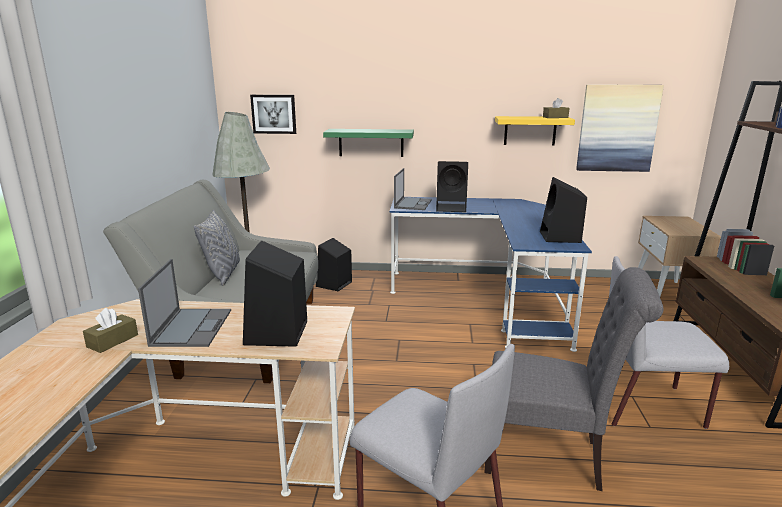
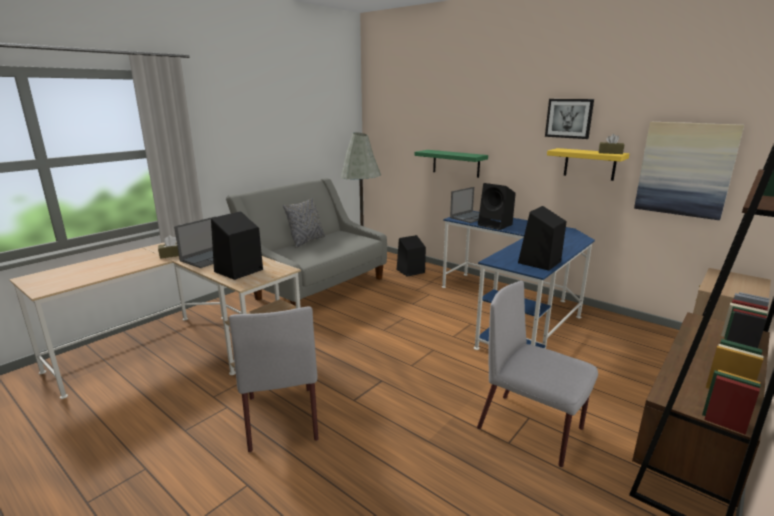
camera: 35 degrees right, 0 degrees up
(274, 114) = (394, 136): picture -> picture (569, 118)
(551, 457) = (399, 424): grey chair -> none

